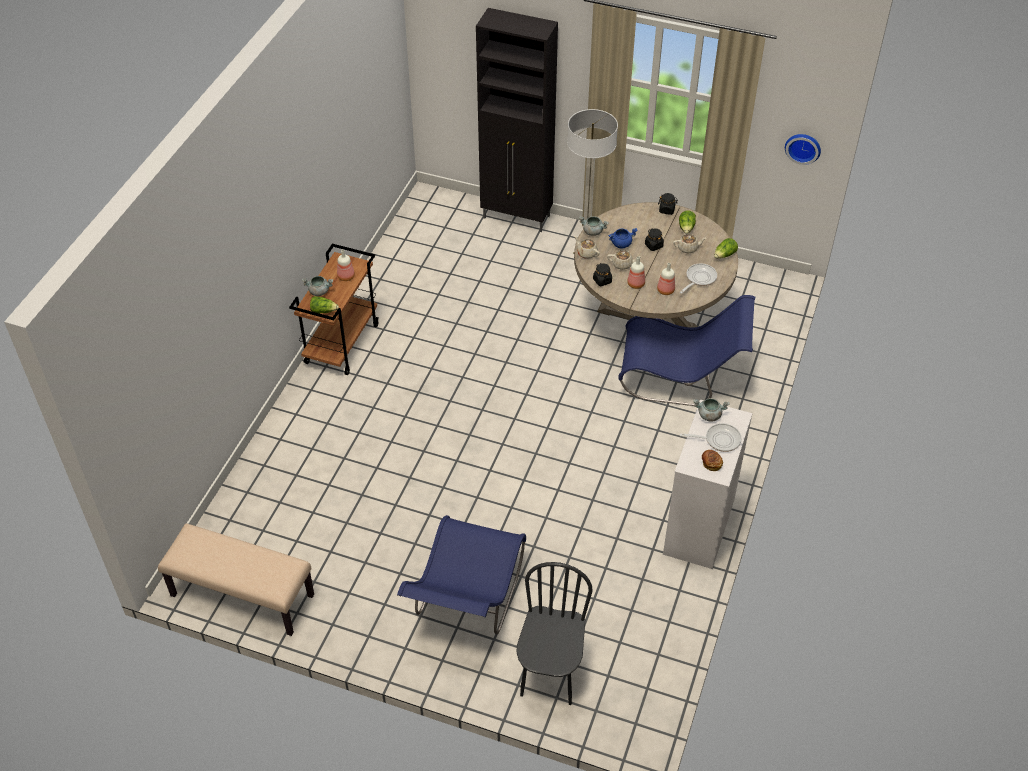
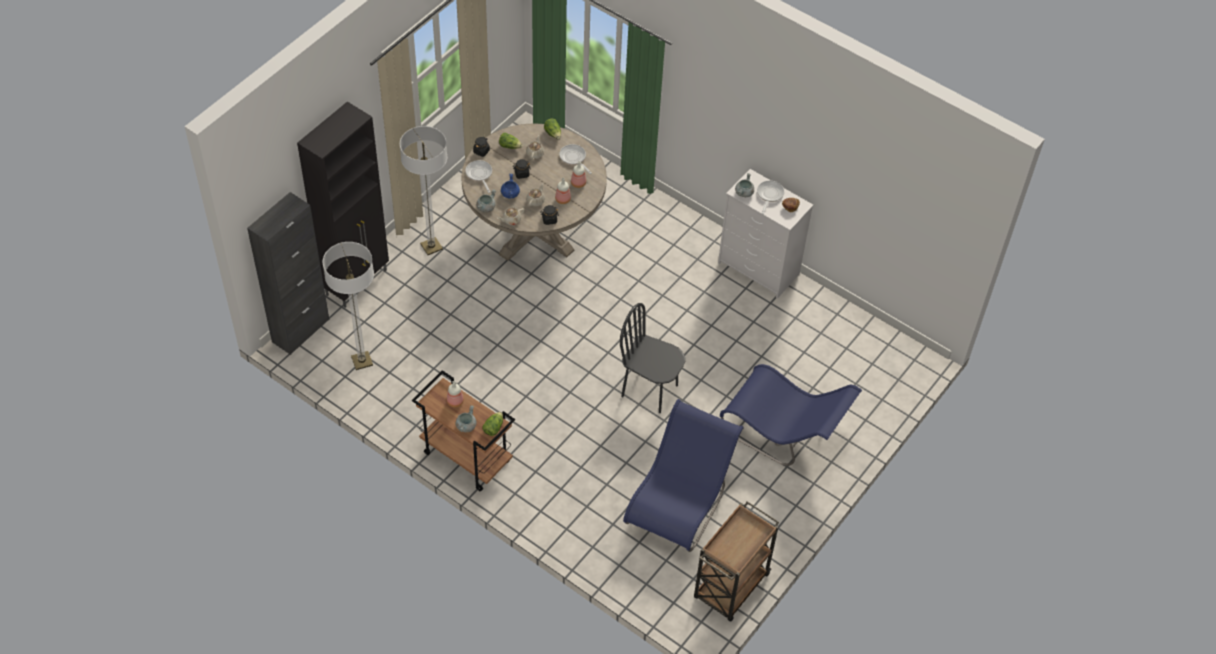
camera: 75 degrees left, 5 degrees up
(241, 596) = (730, 588): beige bench -> brown cart
(426, 245) = (362, 361): none -> floor lamp
(444, 198) = (300, 330): none -> black cabinet
(550, 675) = (863, 398): black chair -> black chair (650, 390)
(634, 216) = (479, 175): none -> frying pan
(680, 377) = (606, 230): blue chair -> blue chair (679, 503)
(803, 147) = (507, 27): wall clock -> none

